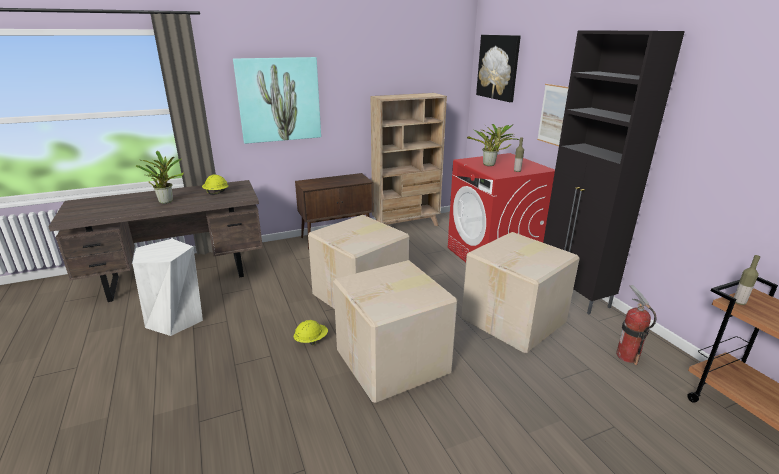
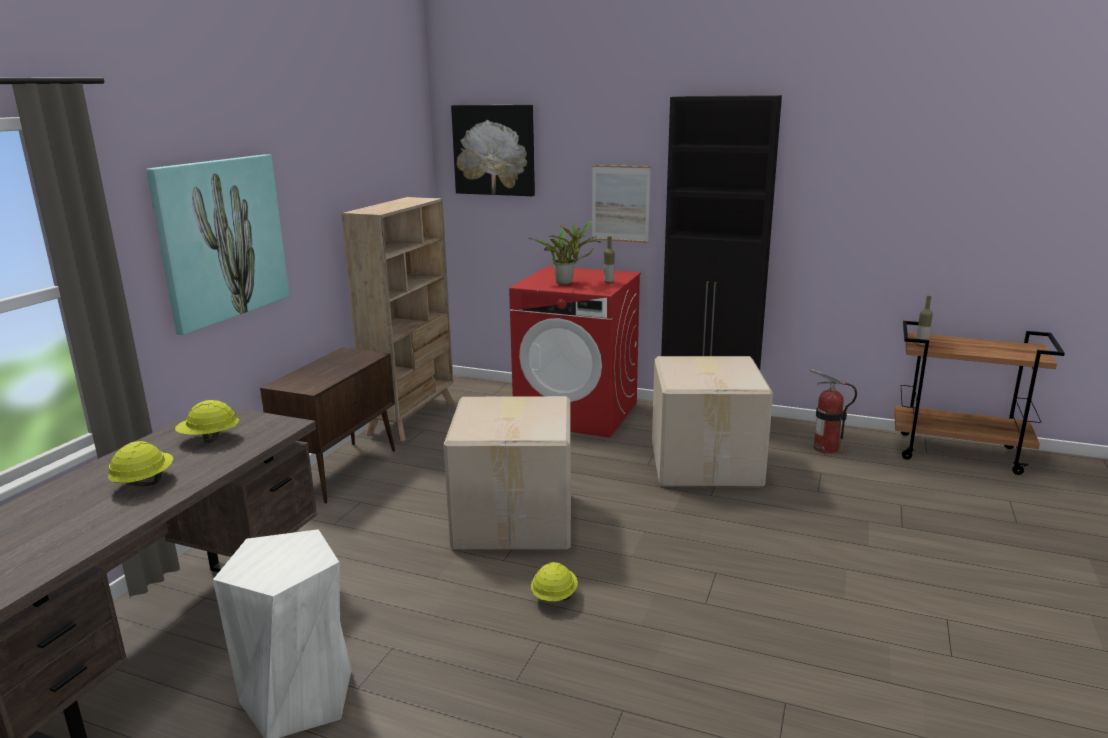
camera: 45 degrees left, 5 degrees down
(166, 201) = (144, 483): potted plant -> yellow hard hat
(394, 362) = (678, 561): cardboard box -> none

